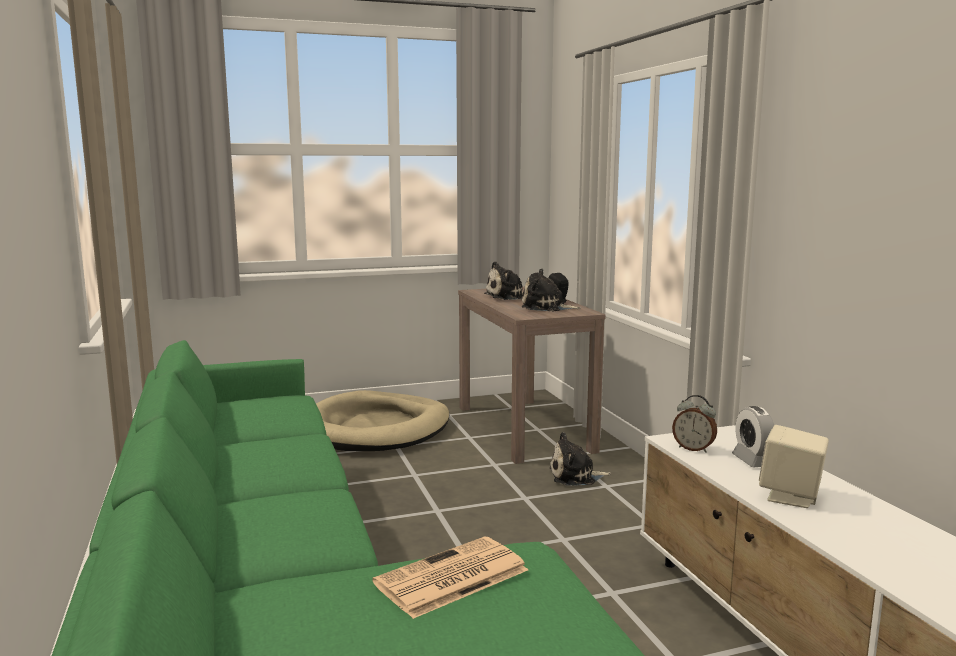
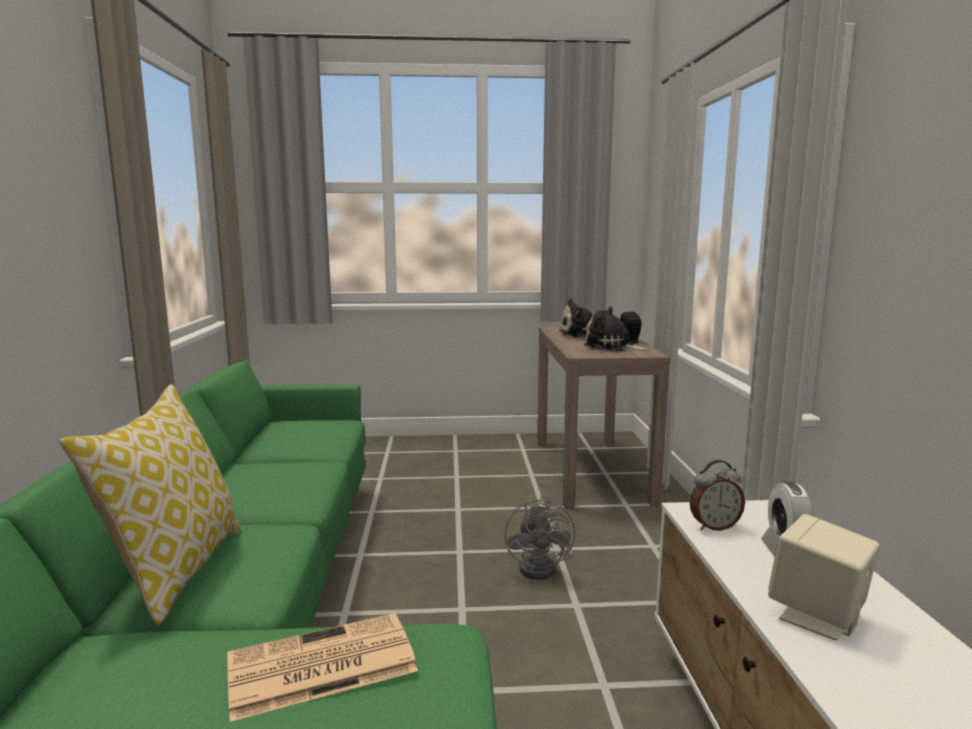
camera: 15 degrees right, 0 degrees up
(256, 534) = (175, 570): none -> pillow
(376, 428) = (447, 457): beige dog bed -> none
(520, 514) = (543, 567): none -> grey fan
(575, 476) = (623, 530): plush toy -> none
(693, 449) = (714, 526): alarm clock -> alarm clock turned 60 degrees counterclockwise

